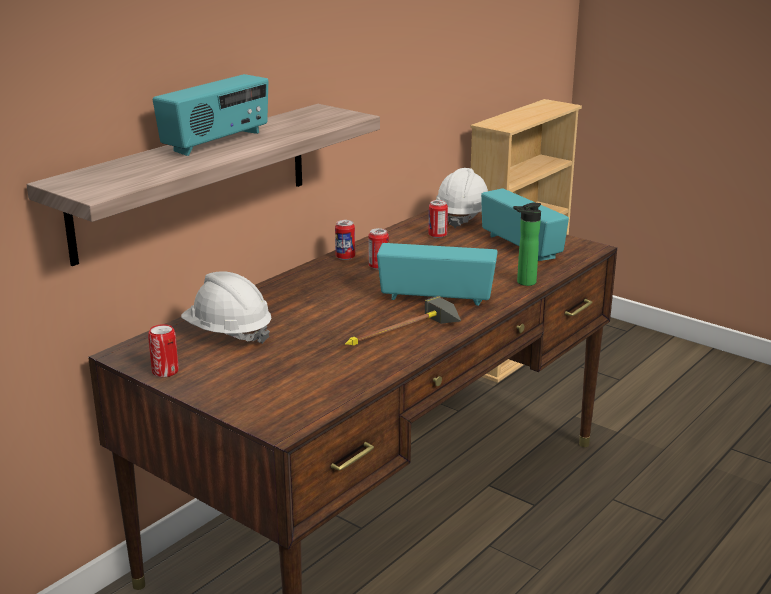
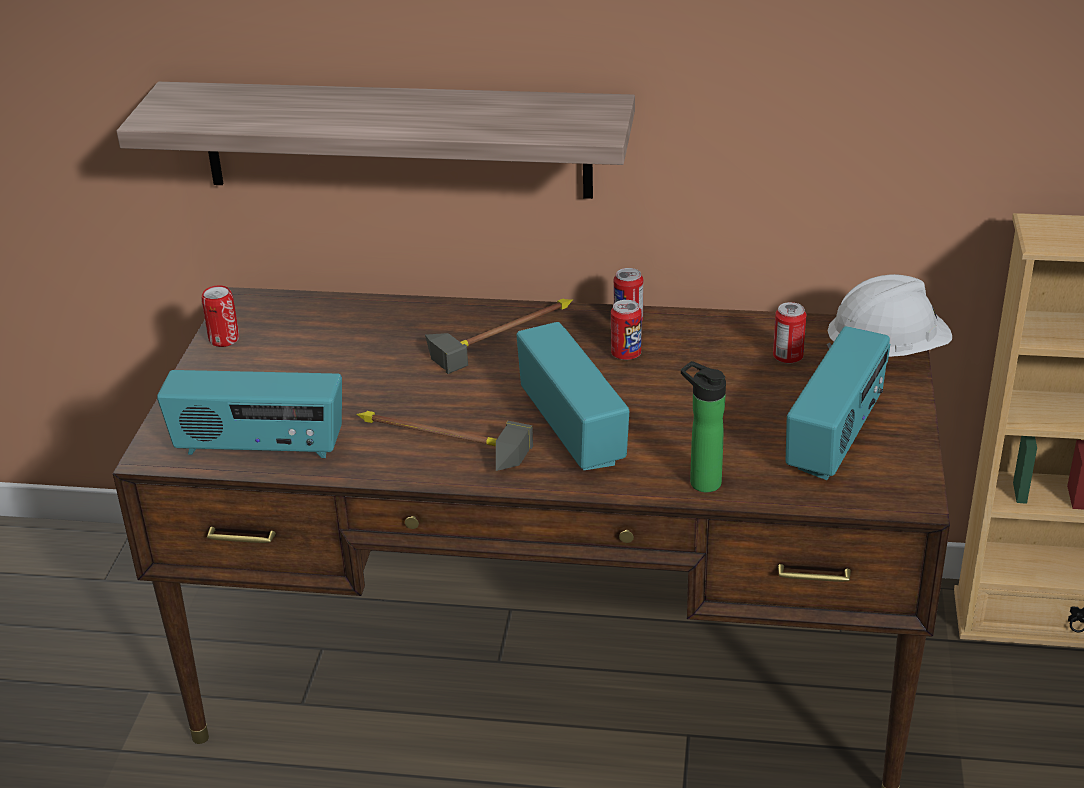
camera: 60 degrees right, 10 degrees up
(217, 142) = (386, 105): radio -> radio (259, 448)
(228, 334) = (339, 336): white hard hat -> none
(304, 289) = (501, 332): none -> hammer

